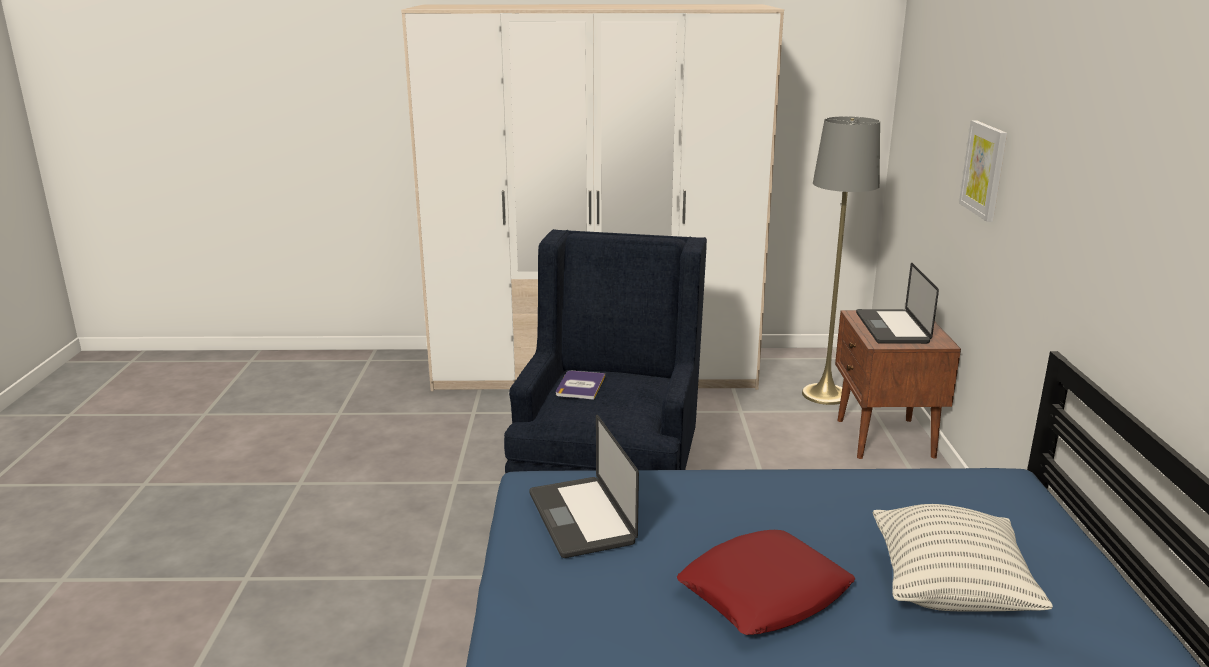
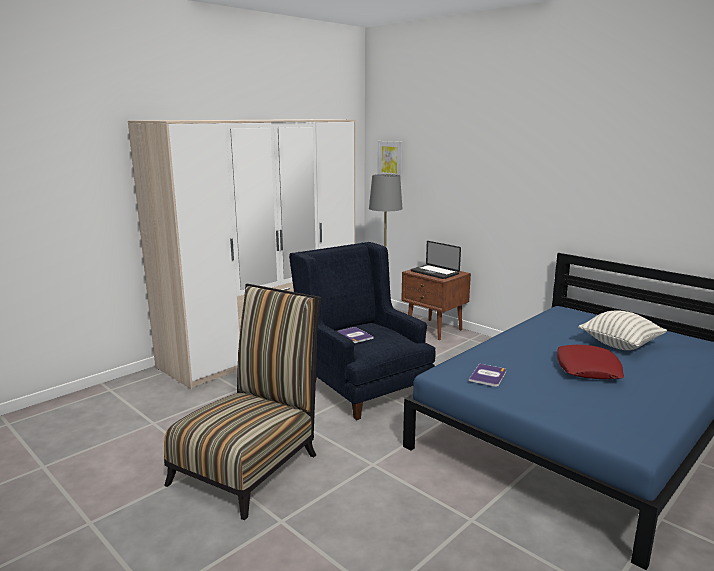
camera: 45 degrees left, 5 degrees down
(330, 503) = (250, 464): none -> chair
(581, 518) = (488, 376): laptop -> book
(984, 170) = (469, 188): picture -> picture (390, 159)

